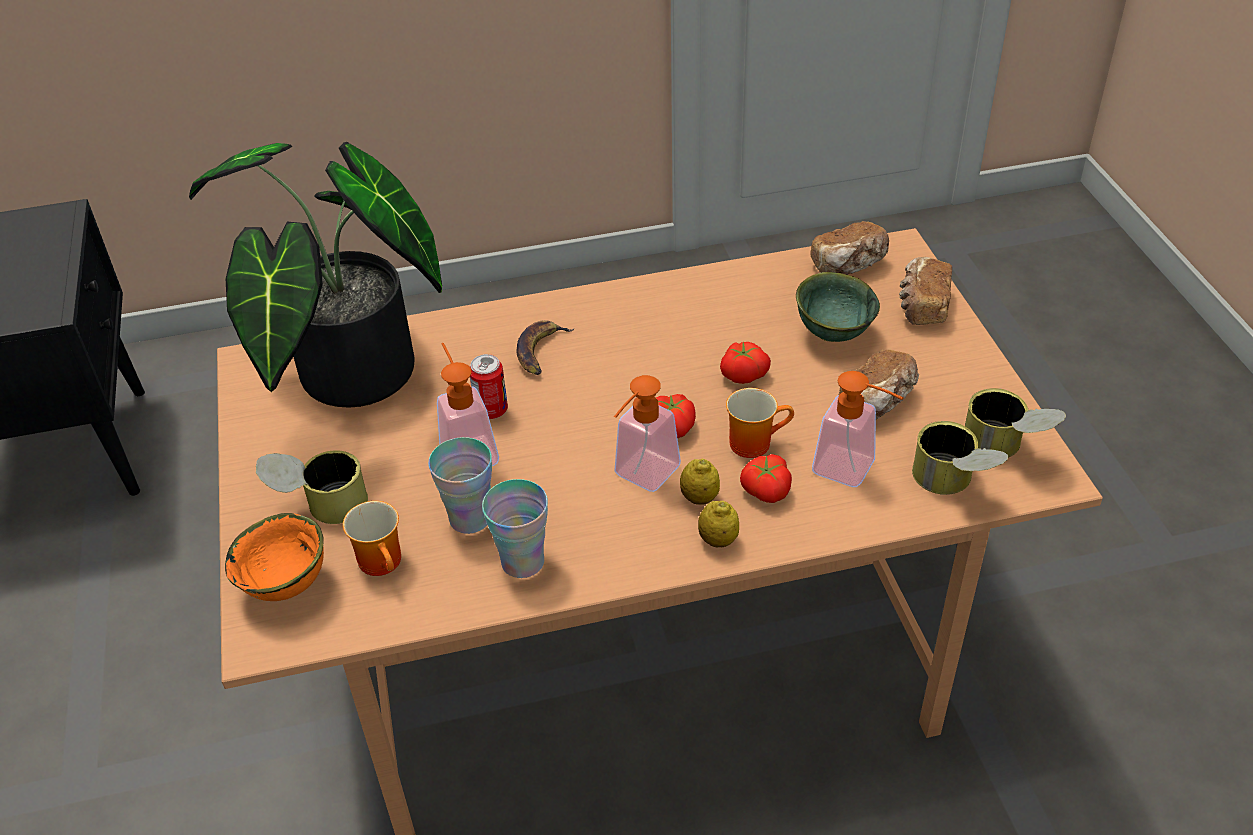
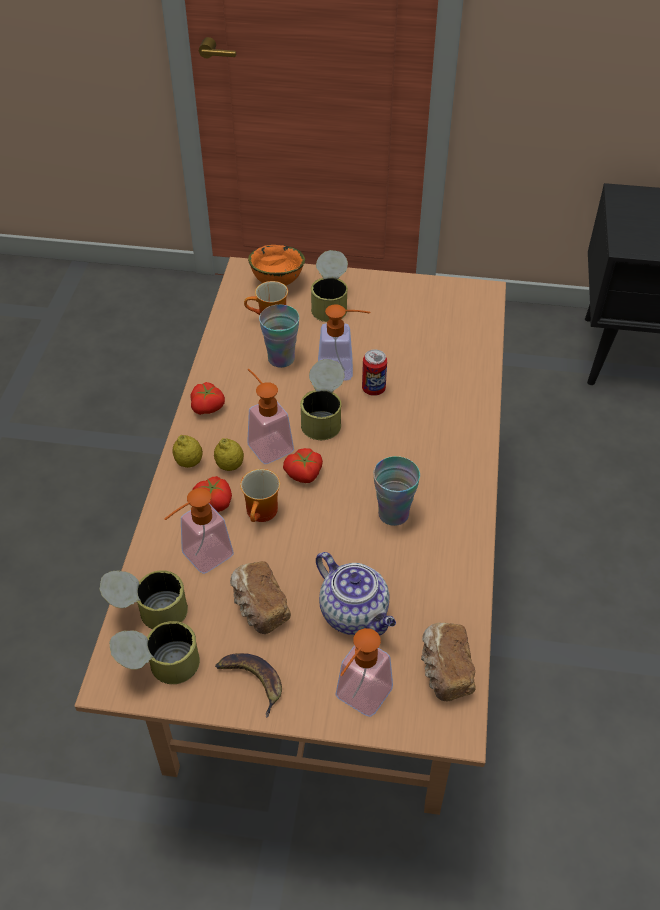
camera: 110 degrees right, 5 degrees up
(345, 379) = (442, 330): potted plant -> none
(522, 562) = (232, 372): cup -> cup (393, 514)
(541, 351) = (424, 428): banana -> banana (251, 681)
(564, 440) = (324, 416): none -> can
(743, 373) = (338, 534): tomato -> tomato (208, 407)
(833, 333) = (355, 614): green bowl -> teapot
(922, 306) = (358, 700): bread -> soap dispenser

